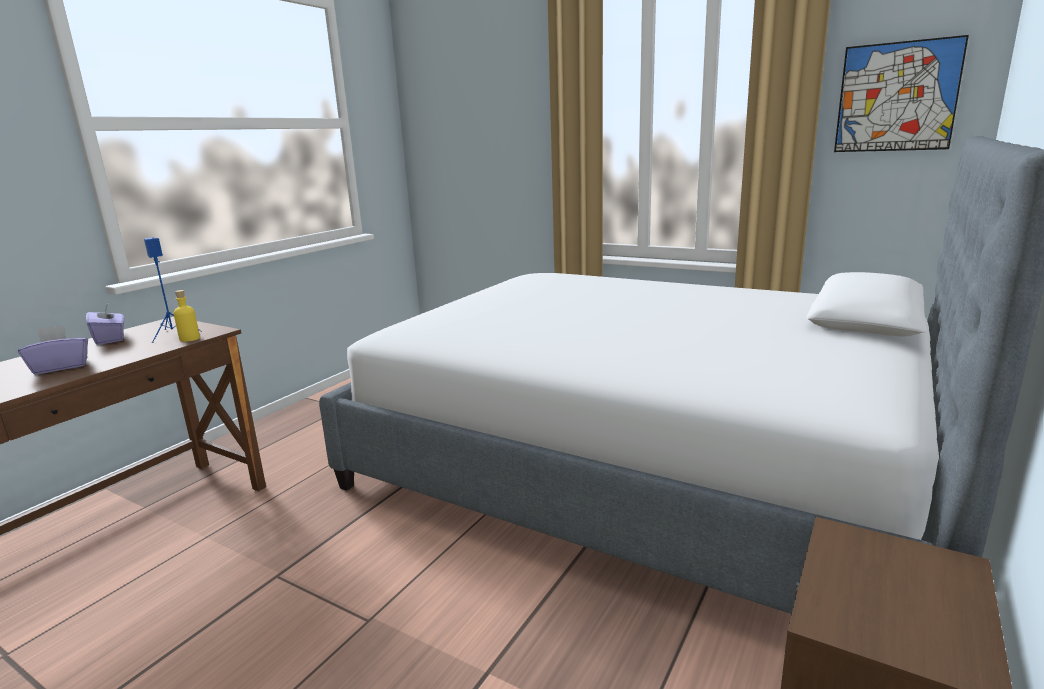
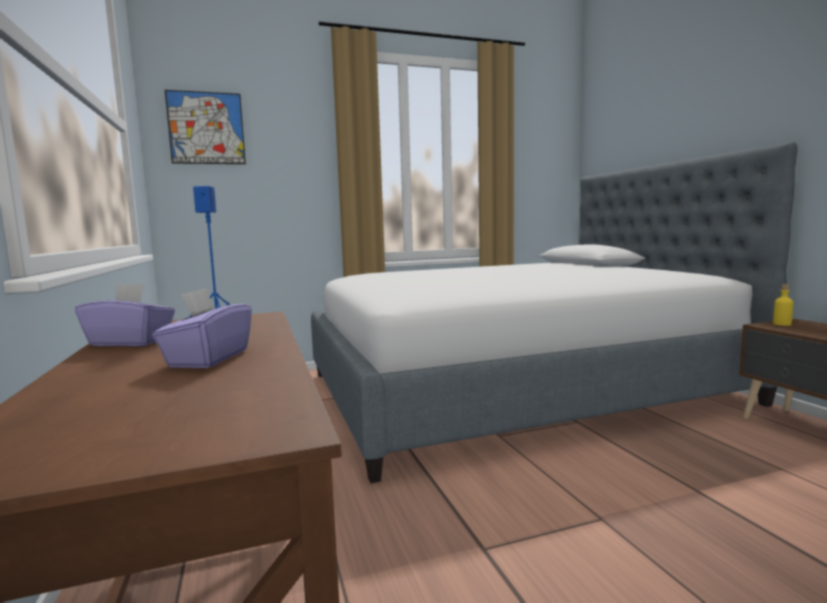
camera: 50 degrees left, 10 degrees down
(190, 338) = (263, 321): yellow bottle -> yellow bottle (782, 324)
(896, 97) = (541, 157): picture -> picture (206, 128)

